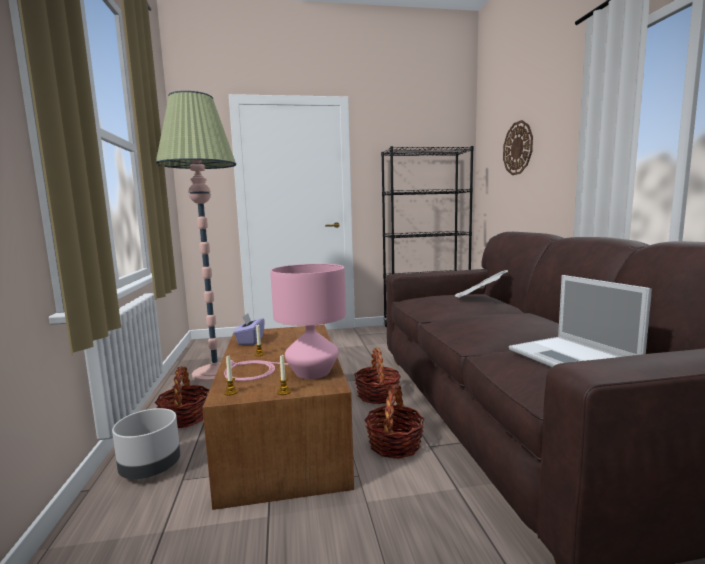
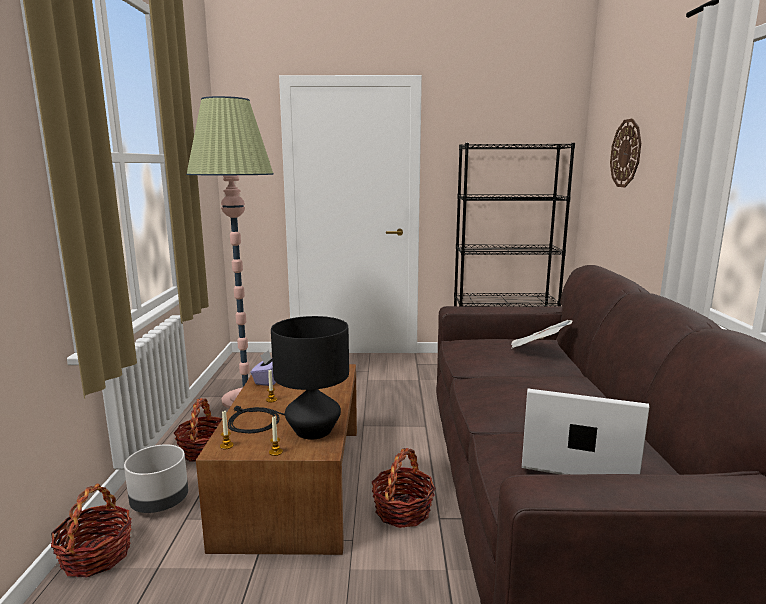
camera: 10 degrees right, 5 degrees up
(287, 371) = (289, 426): pink table lamp -> black table lamp
(377, 395) = (408, 448): basket -> basket (96, 556)
(574, 358) = (574, 457): laptop -> laptop turned 120 degrees clockwise

